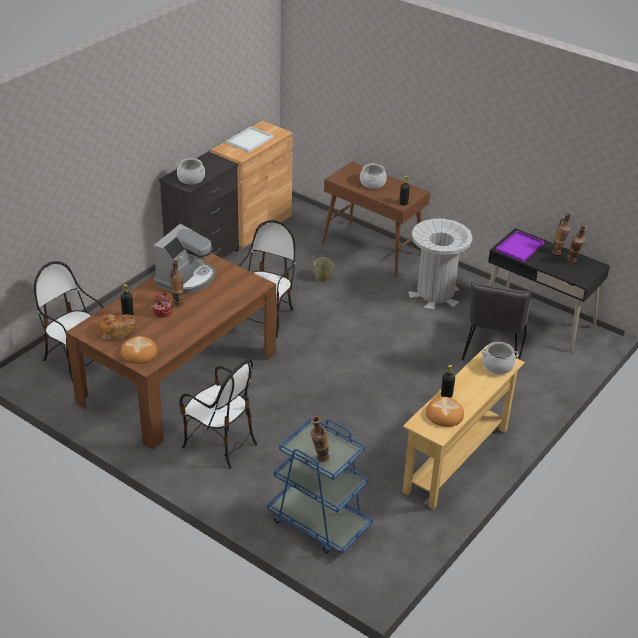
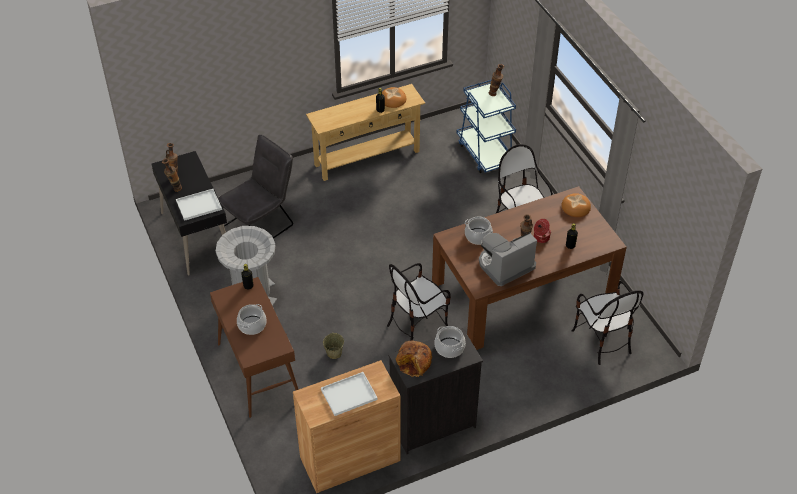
camera: 150 degrees left, 10 degrees up
(117, 330) = (584, 233): bread -> bread (414, 362)
(497, 366) = (326, 117): cooking pot -> cooking pot (478, 236)
(519, 247) = (199, 204): purple tray -> white tray

